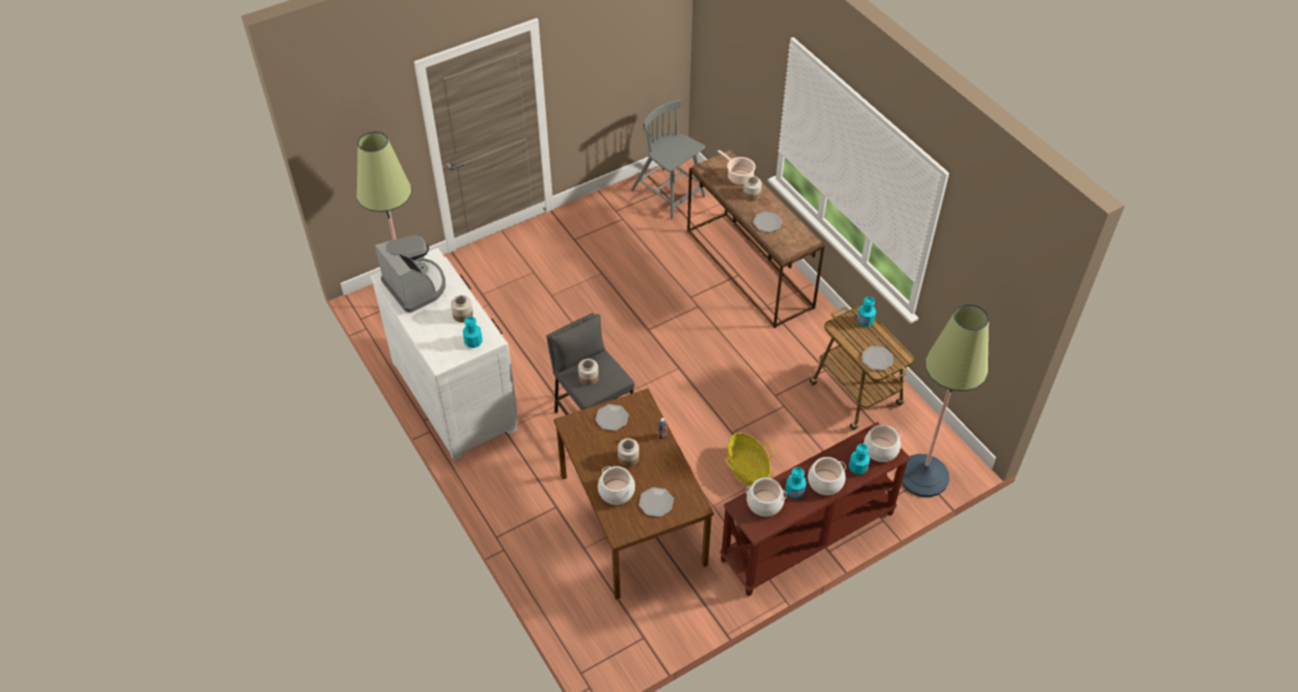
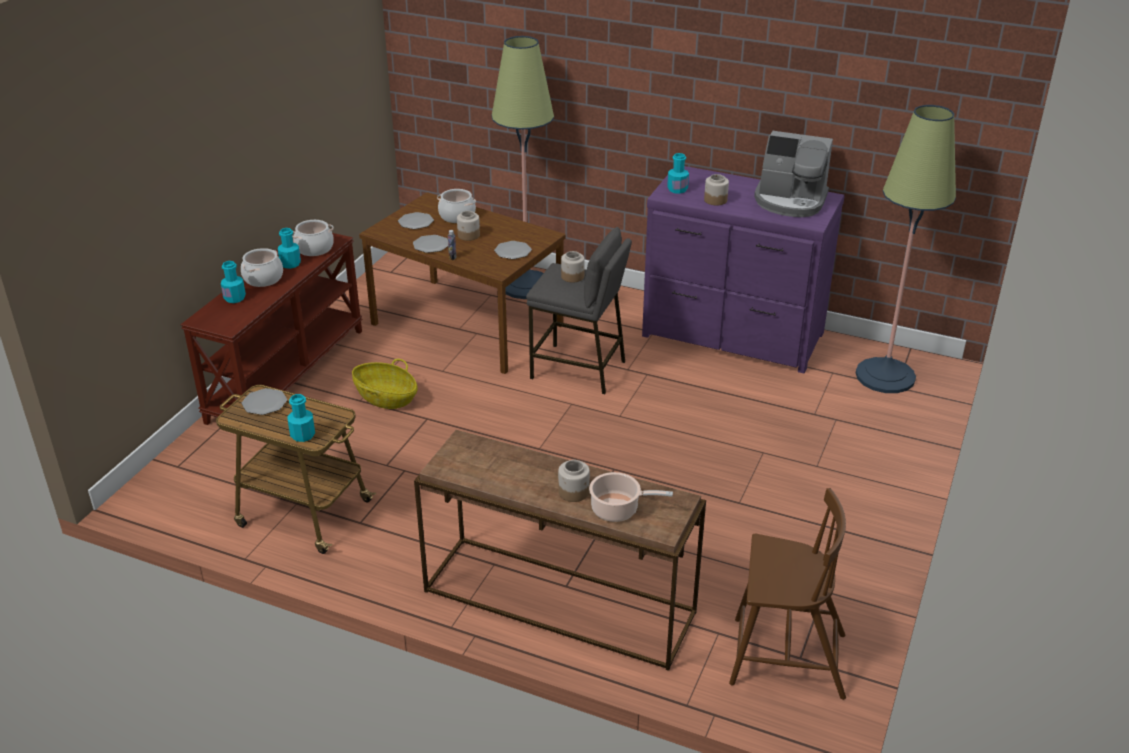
camera: 145 degrees right, 15 degrees down
(456, 394) = (732, 336): white dresser -> purple dresser
(669, 194) = (785, 658): grey chair -> brown chair
(767, 222) = (515, 464): plate -> plate (431, 245)
(880, 450) = (217, 318): cooking pot -> none
(923, 476) = (180, 468): floor lamp -> floor lamp (526, 285)

